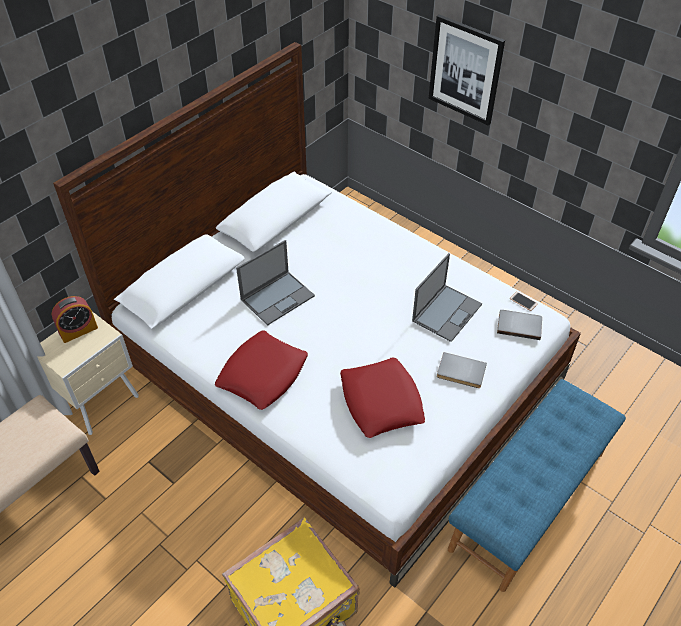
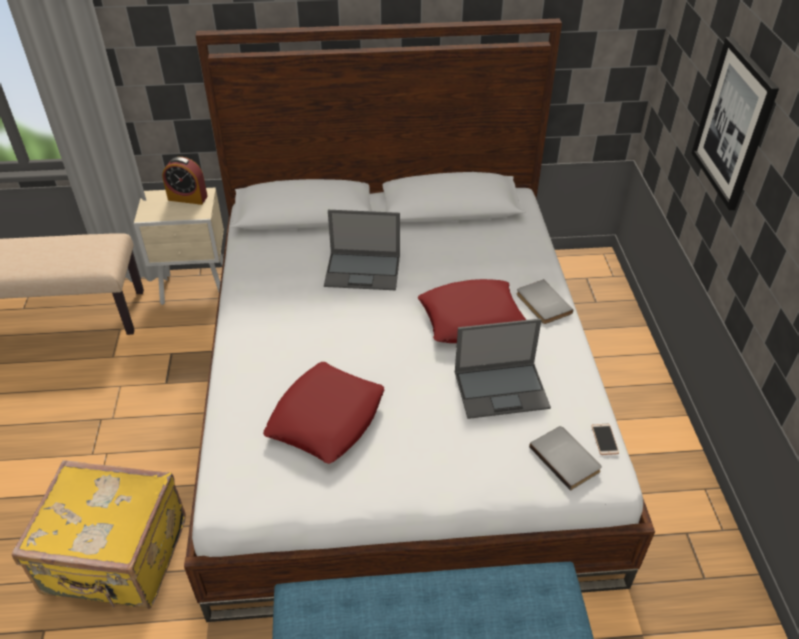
camera: 45 degrees right, 5 degrees down
(262, 374) = (266, 321): red pillow -> red pillow (472, 318)
(461, 372) = (438, 454): grey book -> grey book (541, 304)

